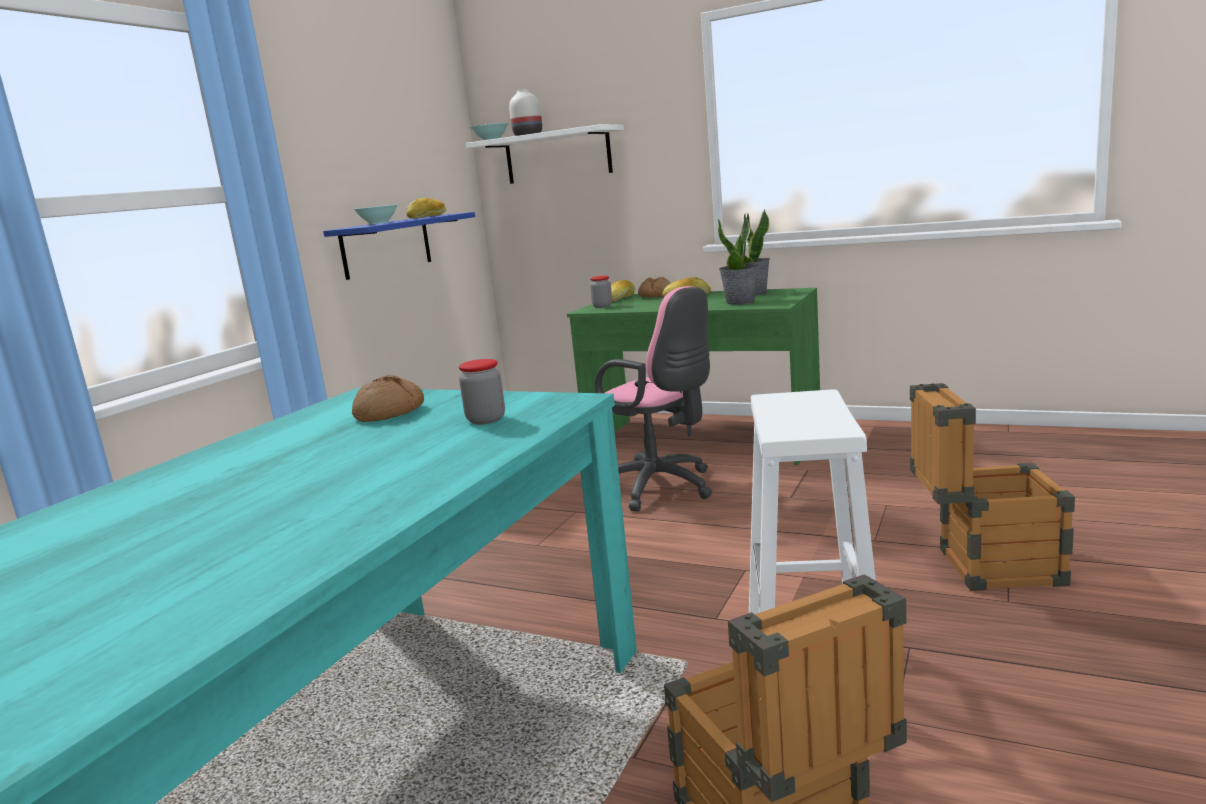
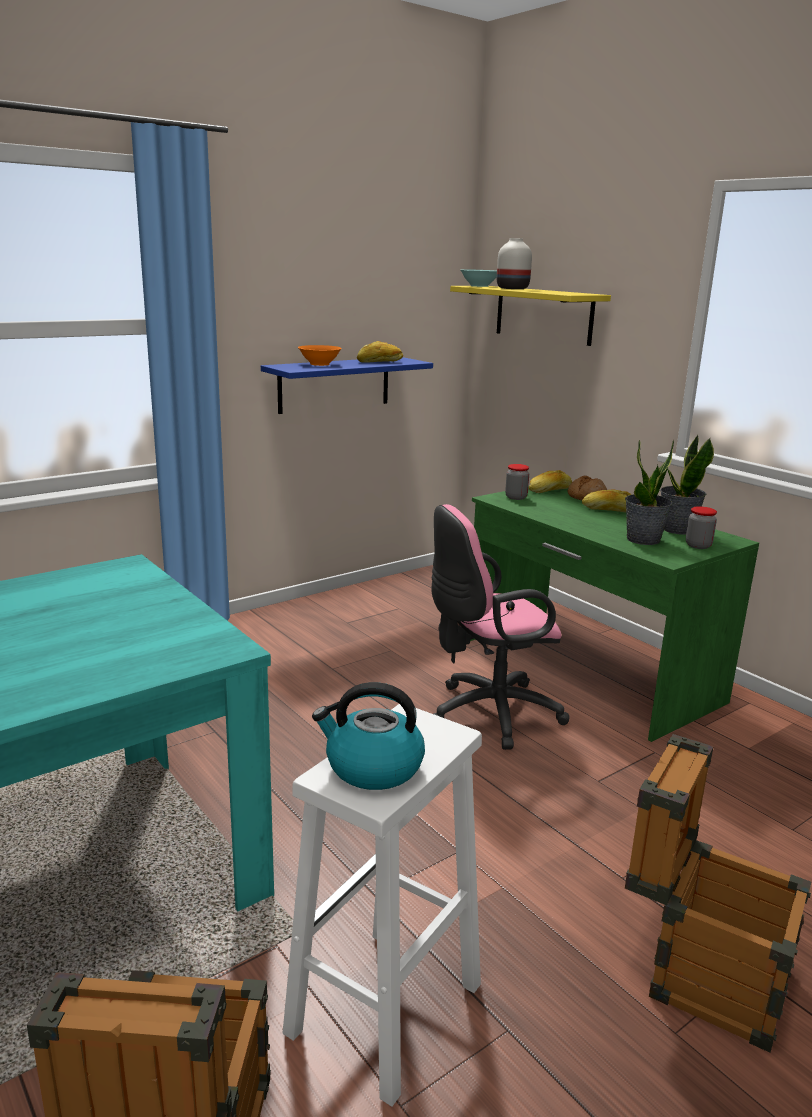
camera: 25 degrees right, 5 degrees up
(378, 223) = (319, 364): turquoise bowl -> orange bowl
(390, 413) = (101, 602): bread -> none
(486, 420) = (135, 646): jar -> jar (698, 545)
(557, 156) = (543, 314): white shelf -> yellow shelf
(661, 488) = (488, 714): pink office chair -> pink office chair turned 90 degrees clockwise
(803, 420) = (372, 767): none -> kettle

